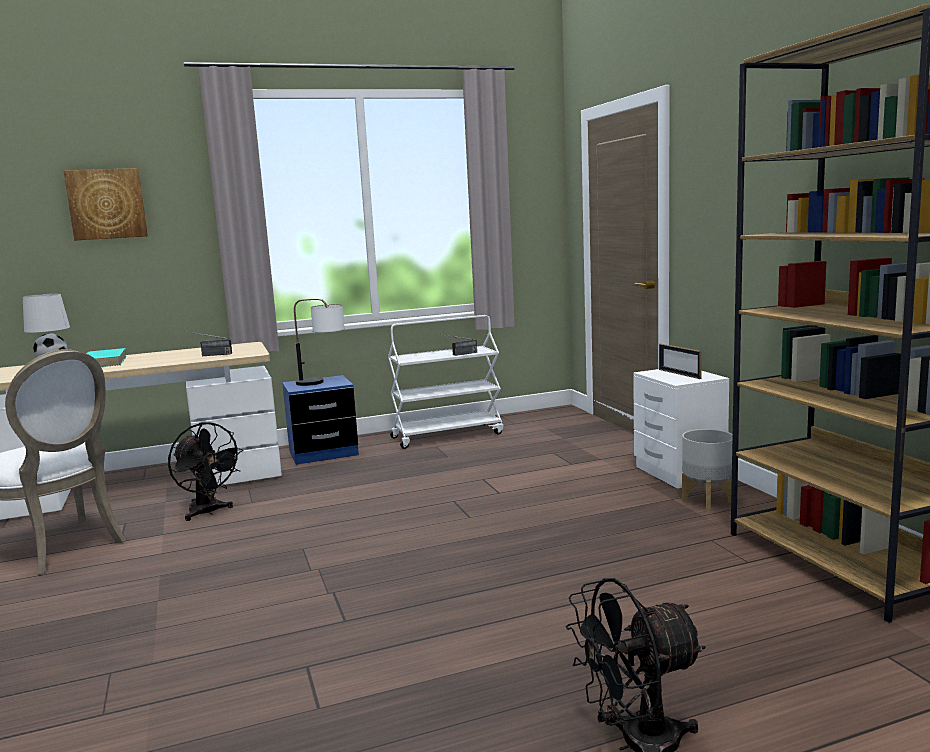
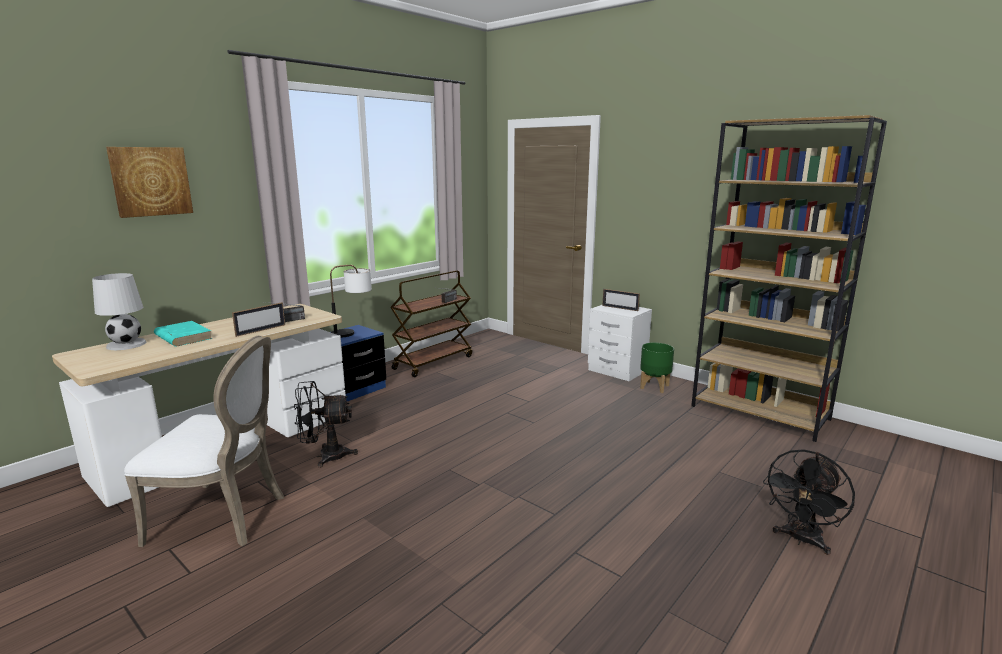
camera: 30 degrees left, 5 degrees up
(172, 361) = (261, 330): none -> picture frame
(208, 512) = (325, 456): black fan -> black fan turned 150 degrees clockwise
(447, 435) = (433, 362): white cart -> brown cart
(708, 501) = (655, 387): grey planter -> green planter

